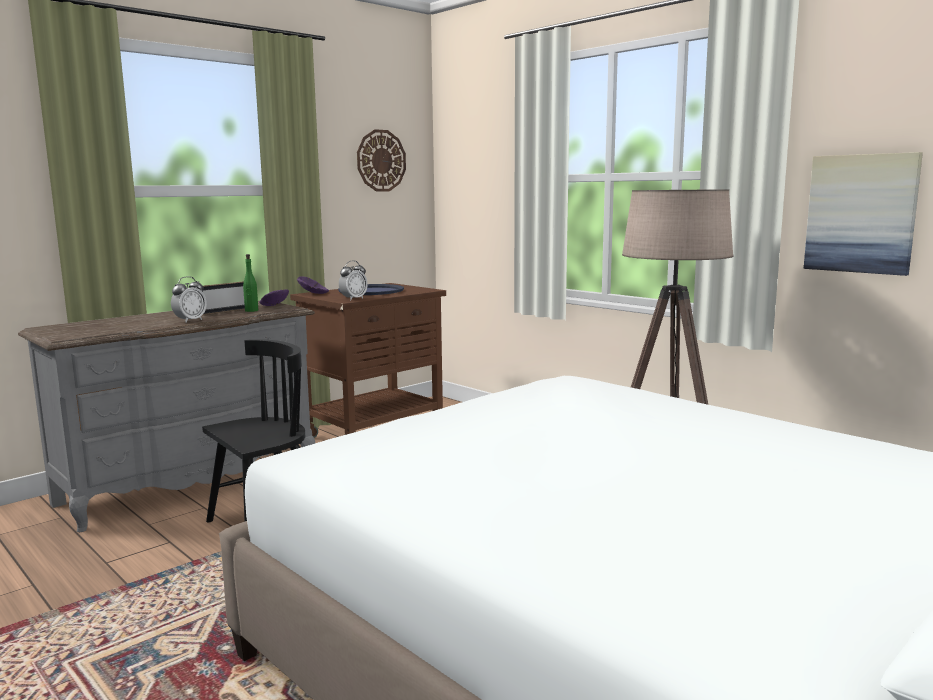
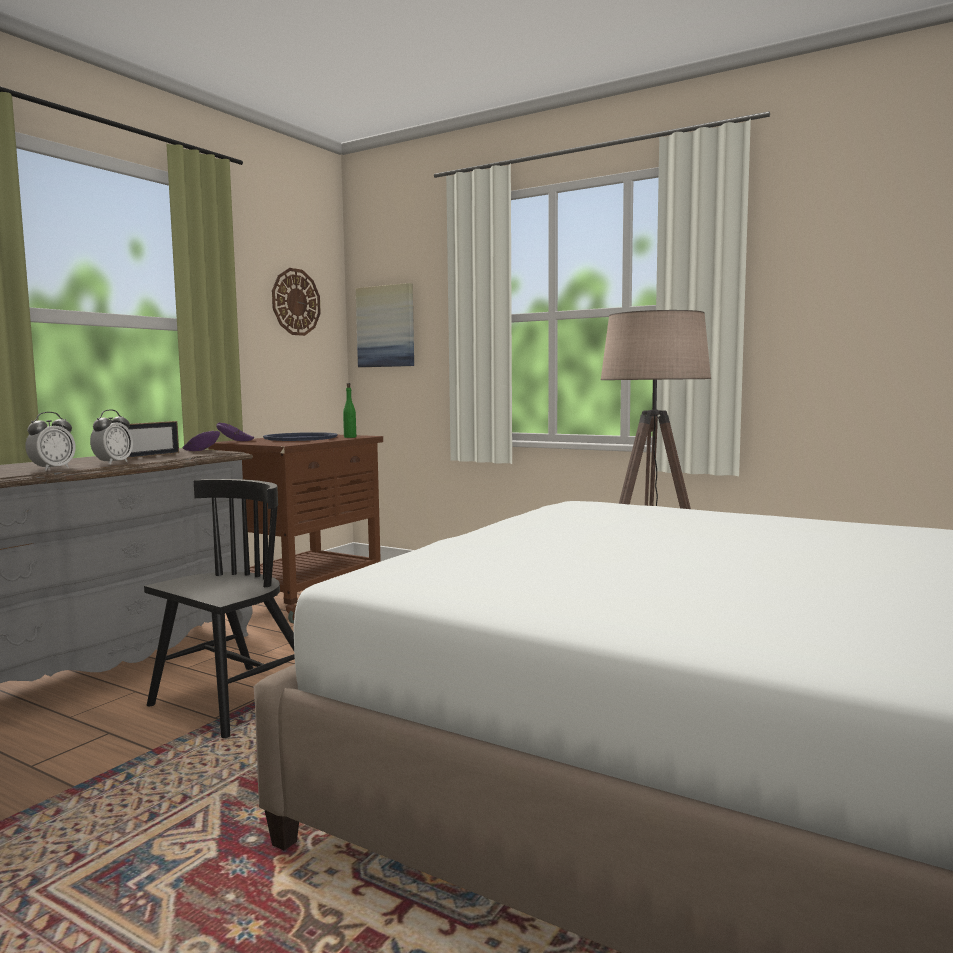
camera: 15 degrees left, 5 degrees down
(251, 310) = (179, 454): green bottle -> green bottle (350, 437)
(353, 299) = (291, 443): alarm clock -> alarm clock (52, 469)
(861, 213) = (814, 339): picture -> picture (386, 326)

